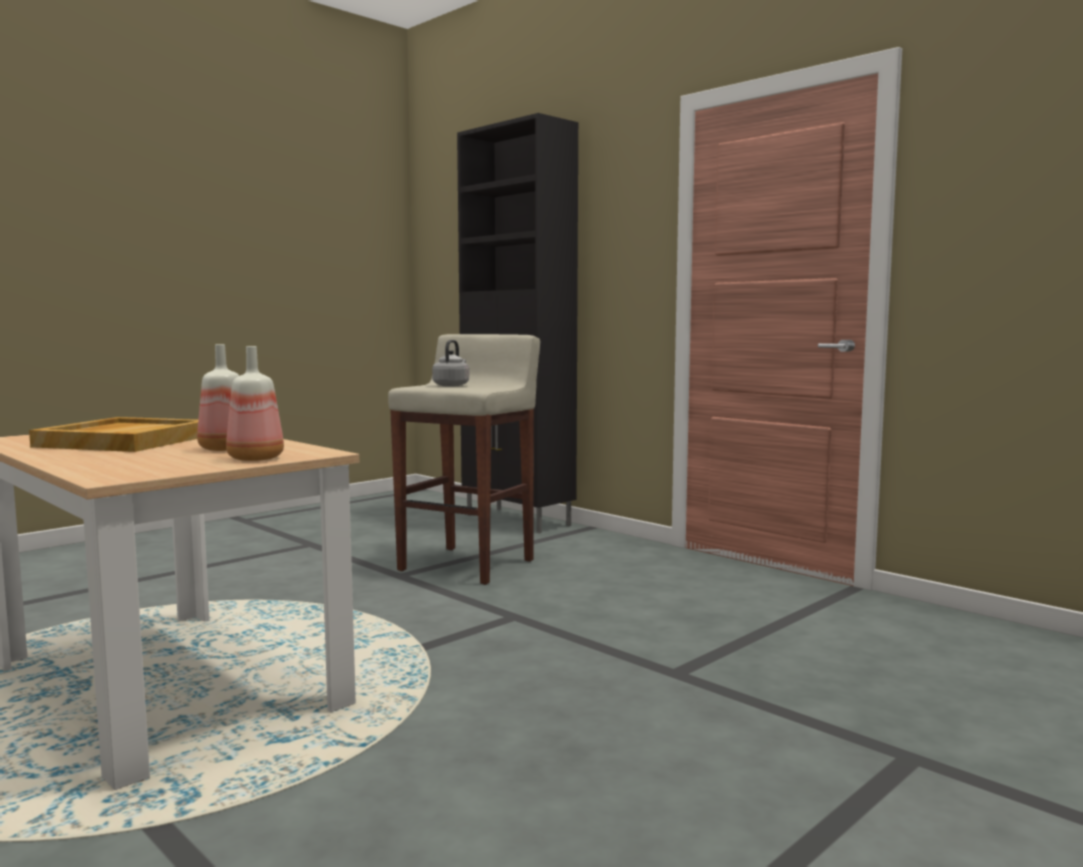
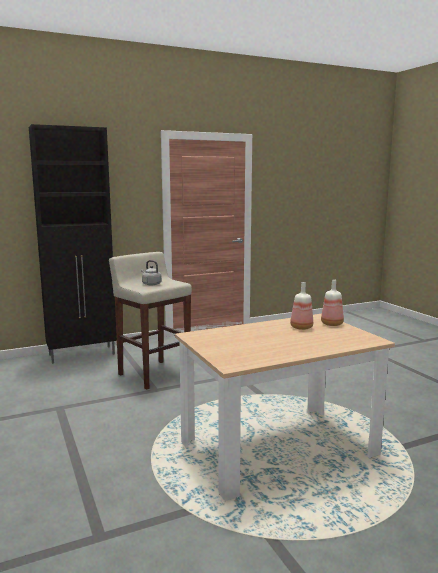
camera: 70 degrees left, 5 degrees up
(125, 441) = (260, 342): beige tray -> none

